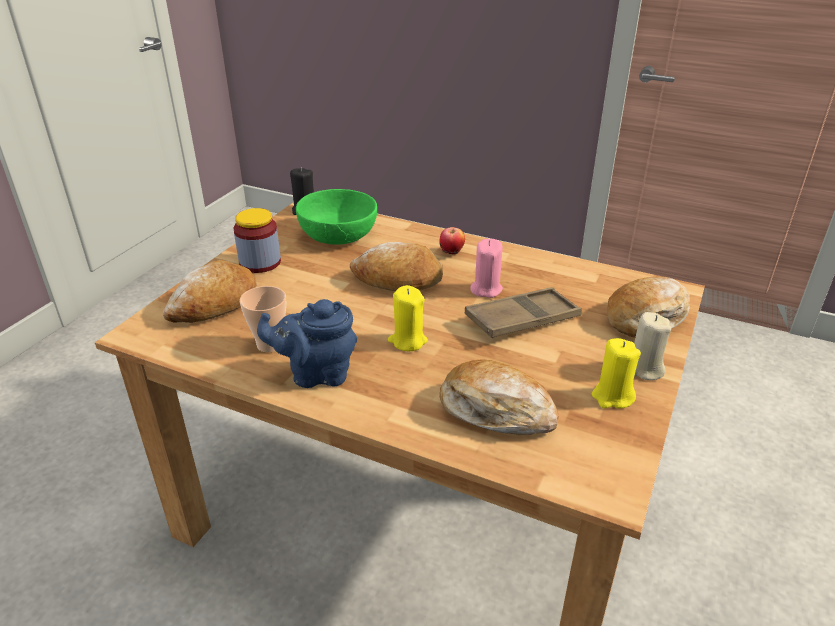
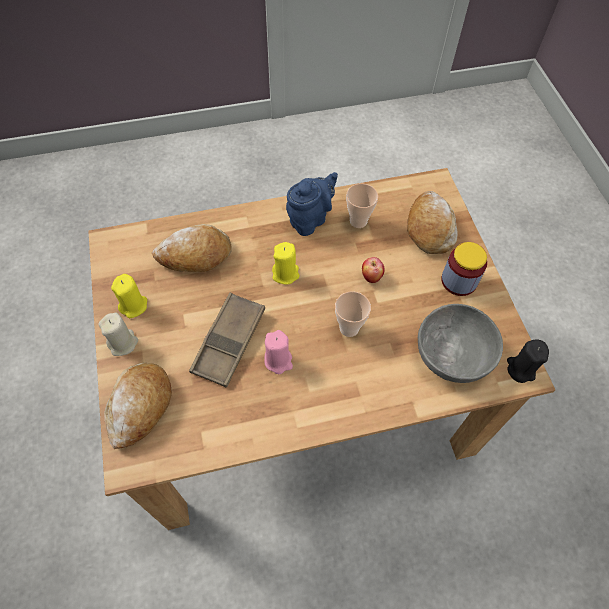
camera: 140 degrees right, 25 degrees up
(338, 234) = (453, 354): green bowl -> grey bowl
(398, 279) = (349, 328): bread -> cup
(451, 253) = (342, 391): apple -> apple (371, 277)

